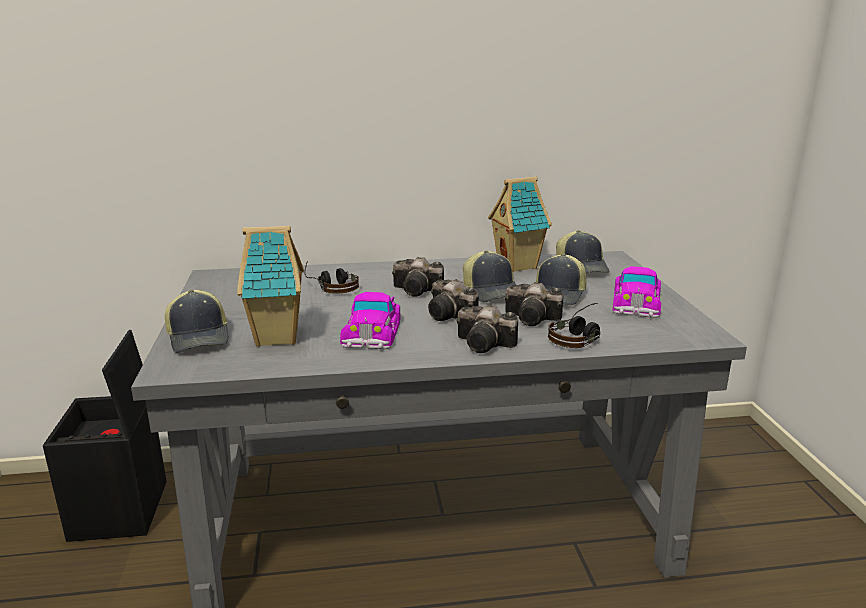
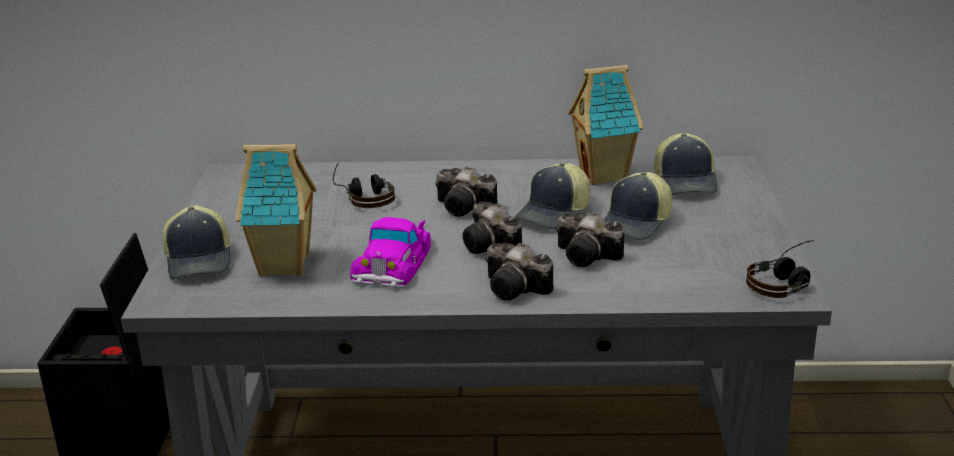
camera: 10 degrees right, 5 degrees up
(491, 291) = (554, 213): cap -> cap turned 45 degrees clockwise
(579, 337) = (632, 285): headphones -> headphones (786, 282)
(636, 301) = (729, 237): toy car -> none

